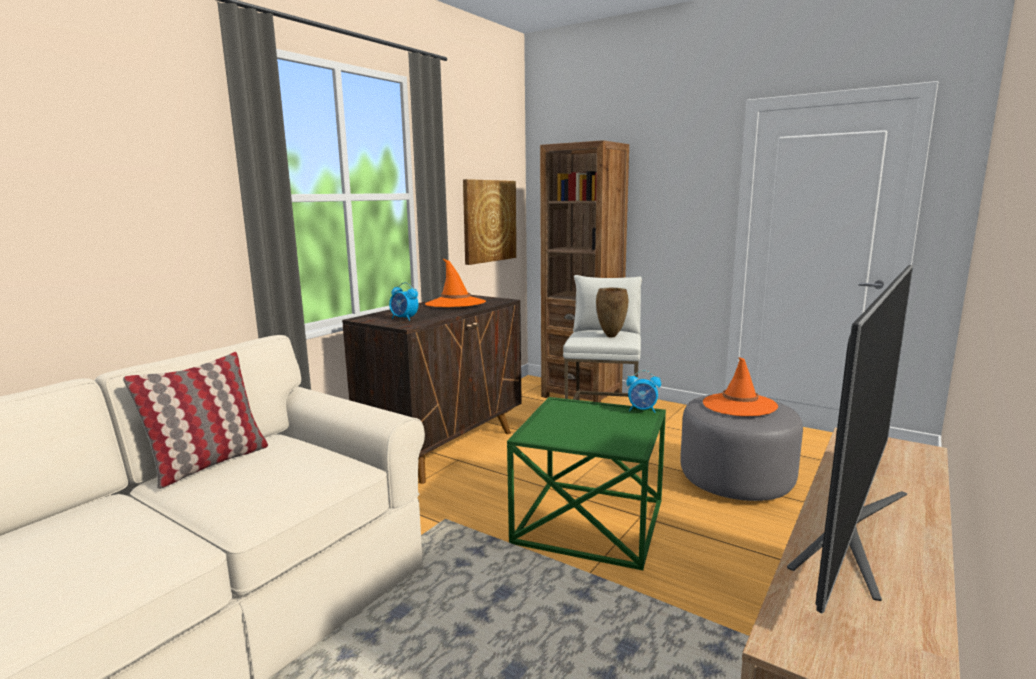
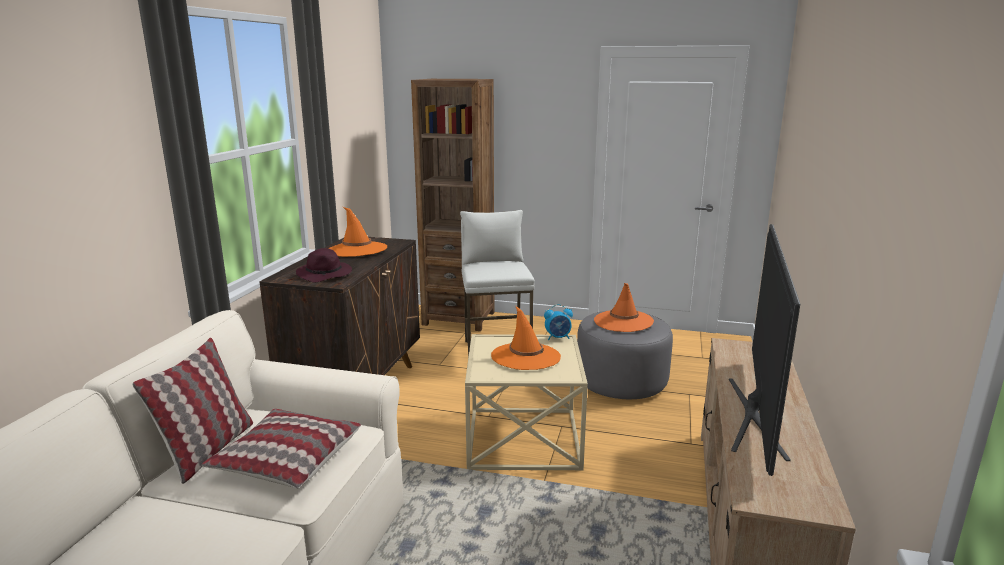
camera: 20 degrees left, 5 degrees up
(264, 484) = (286, 460): none -> pillow
(404, 319) = (325, 274): alarm clock -> purple hat
(489, 221) = (358, 155): picture -> none
(589, 520) = (522, 437): green side table -> beige side table
(592, 424) = (525, 357): none -> orange hat
(611, 336) = (504, 268): brown vase -> none

